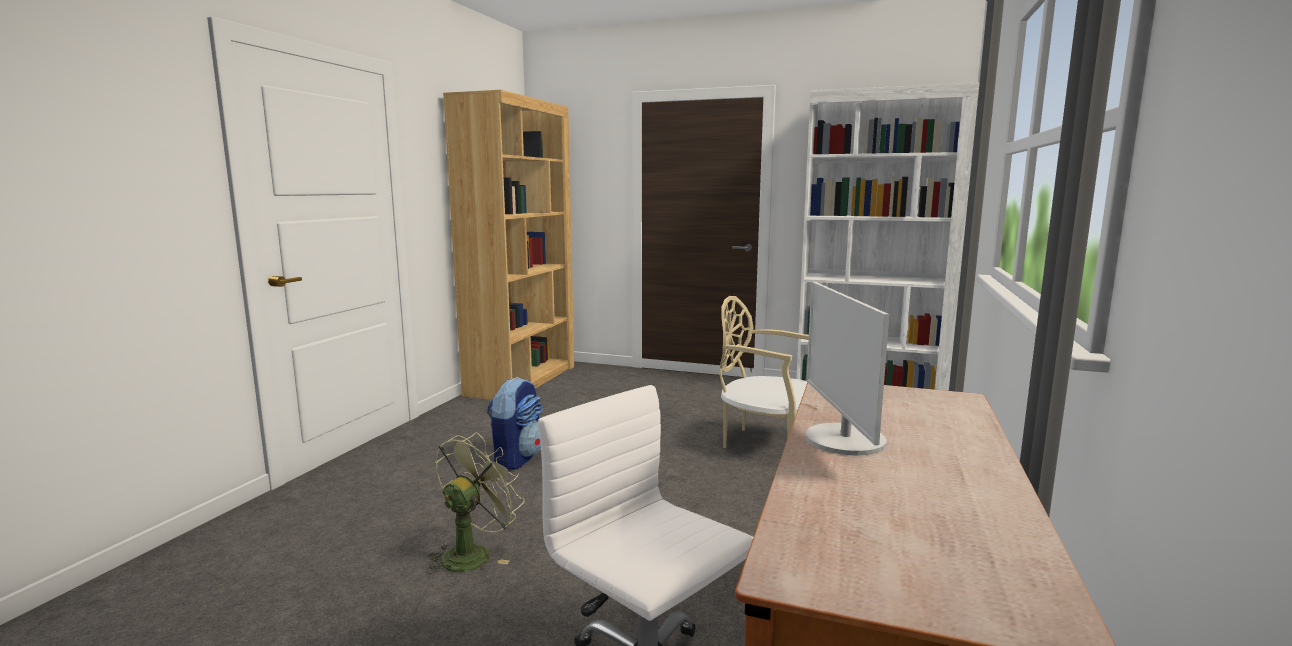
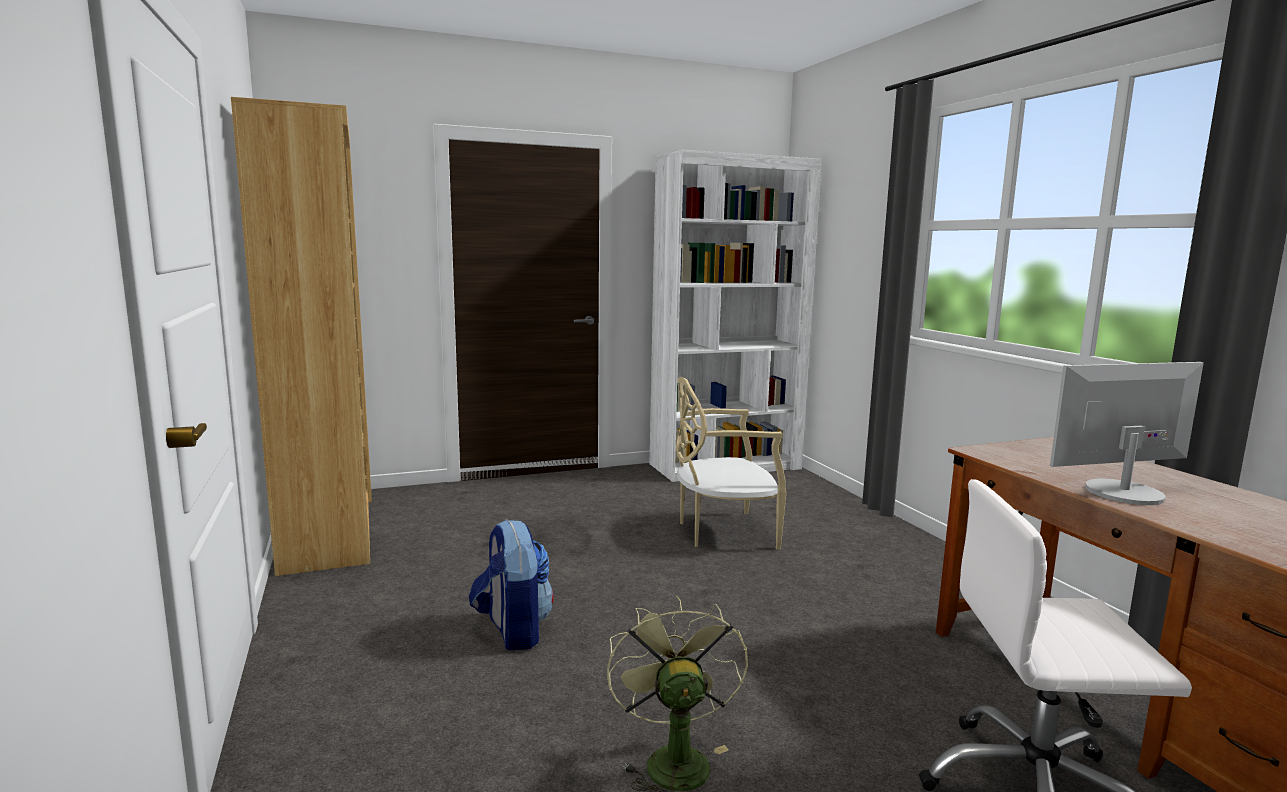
camera: 40 degrees left, 0 degrees up
(844, 440) = (1122, 492): monitor -> monitor turned 120 degrees clockwise

